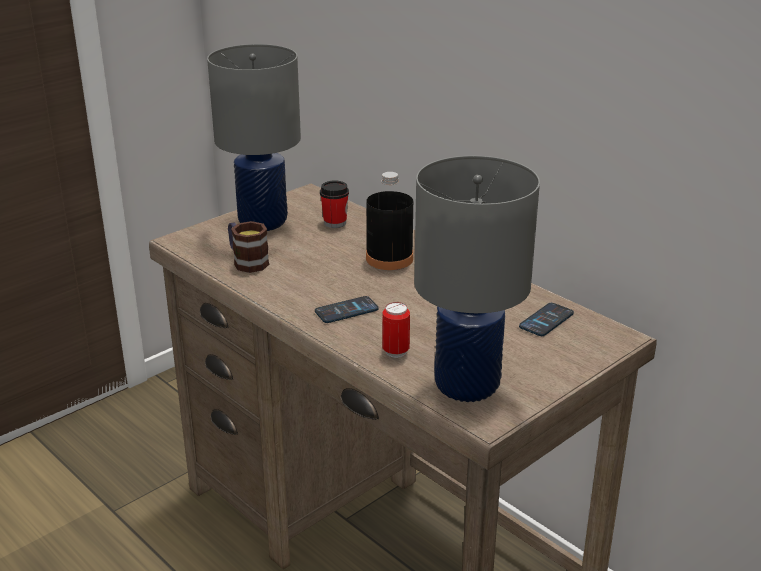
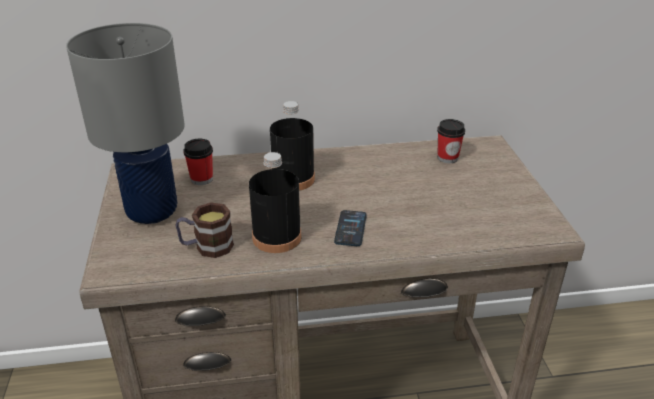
camera: 55 degrees left, 5 degrees up
(293, 283) = (277, 237): none -> black bottle
(395, 351) = (433, 230): can -> none
(466, 390) = (510, 223): grey table lamp -> none
(546, 320) = (447, 158): phone -> cup

